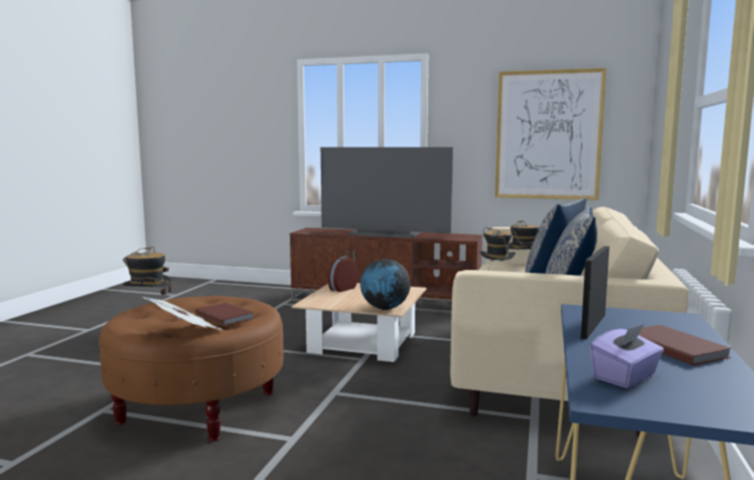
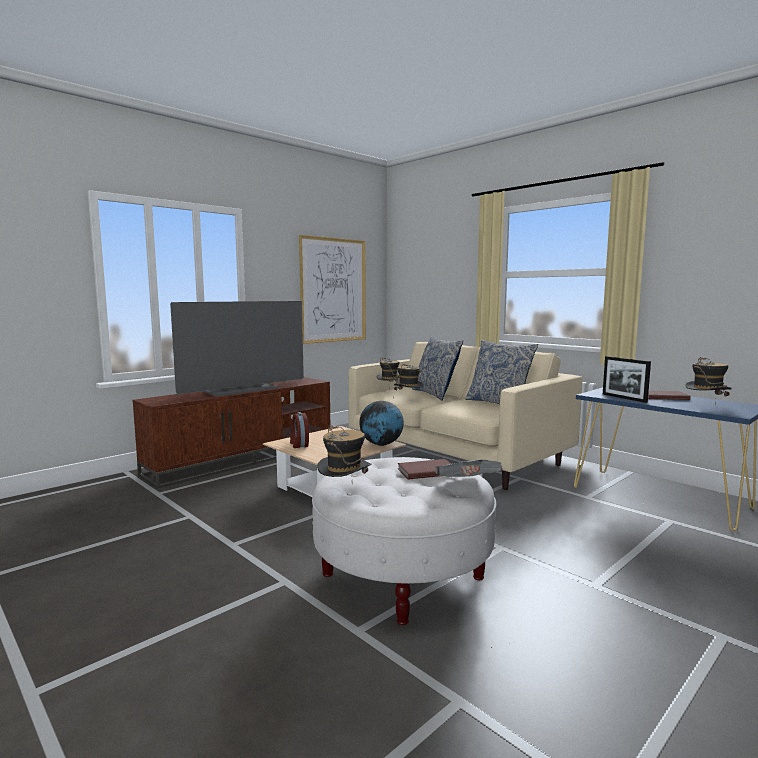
camera: 60 degrees left, 0 degrees up
(199, 406) = (402, 575): brown ottoman -> white ottoman
(625, 377) = (706, 408): purple tissue box -> hat

